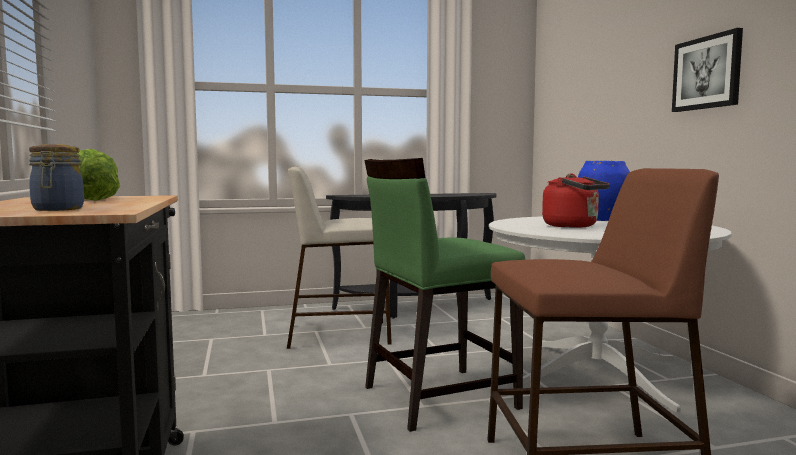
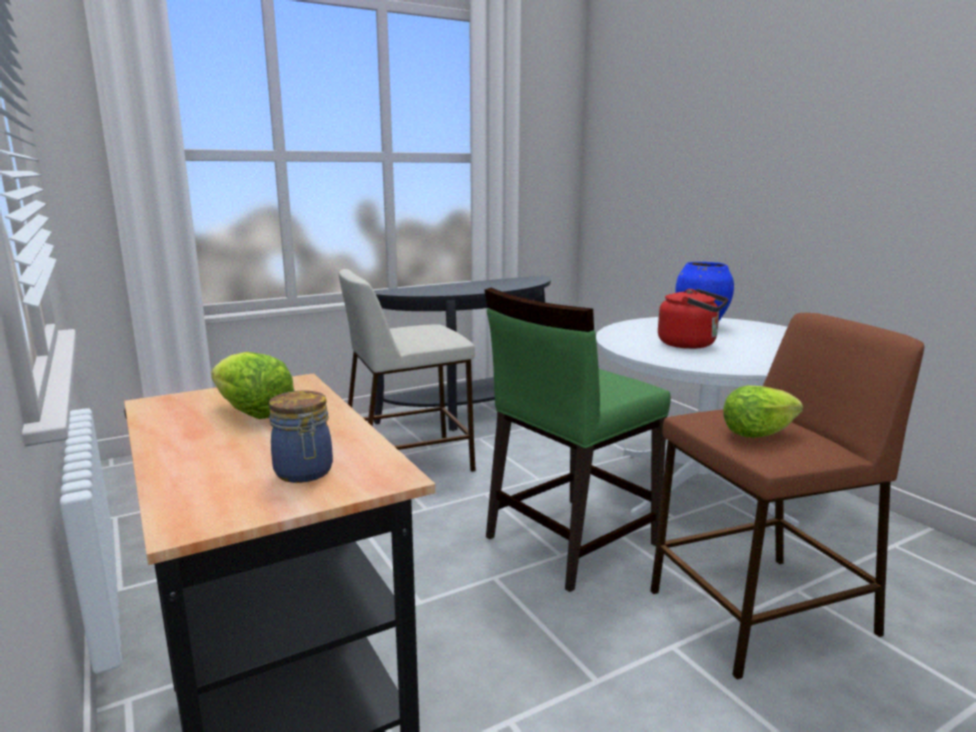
camera: 15 degrees left, 10 degrees up
(557, 267) = (757, 433): none -> lettuce
(707, 73) = (814, 172): picture -> none

